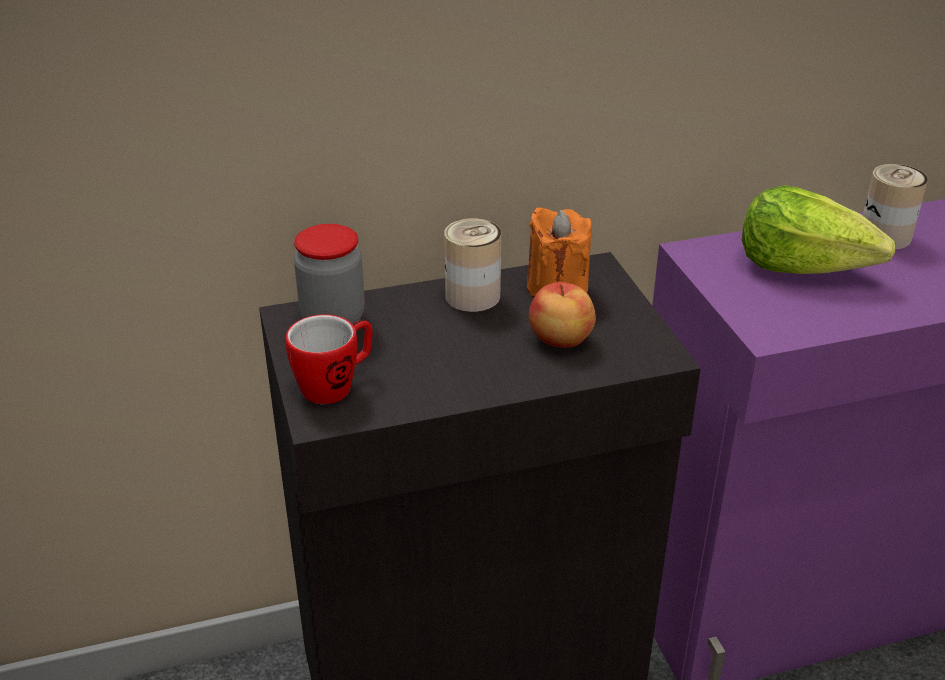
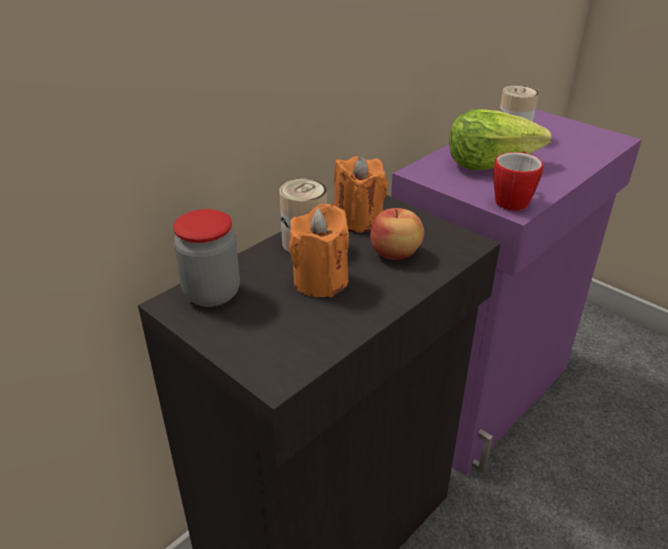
camera: 30 degrees left, 0 degrees up
(336, 385) = (264, 345): mug -> mug (513, 199)
(450, 342) = (320, 281): none -> orange candle

